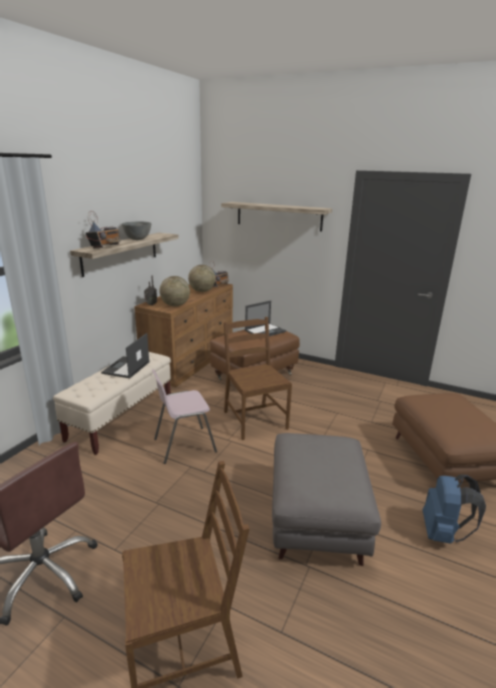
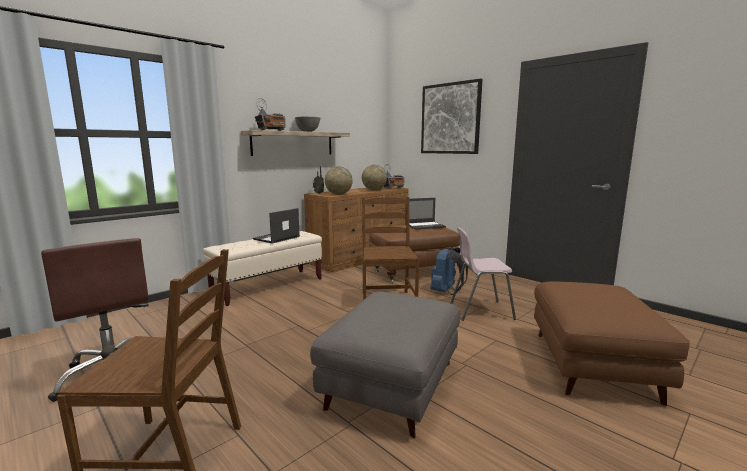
camera: 20 degrees right, 10 degrees down
(183, 445) = (305, 310): pink chair -> pink chair (480, 311)
(278, 216) = (450, 118): shelf -> picture
(443, 533) = (545, 431): blue backpack -> blue backpack (447, 292)

